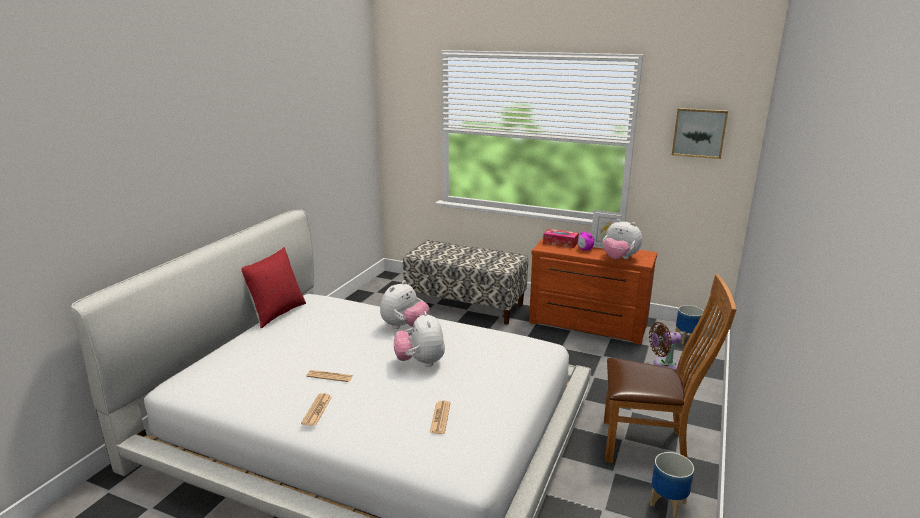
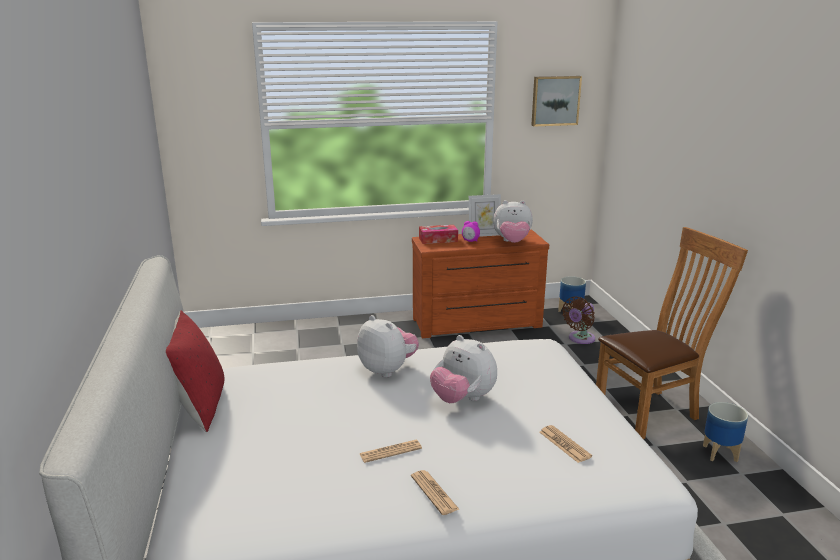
camera: 35 degrees left, 0 degrees up
(404, 327) = (388, 370): plush toy -> plush toy turned 45 degrees counterclockwise
(465, 304) = (334, 339): bench -> none

